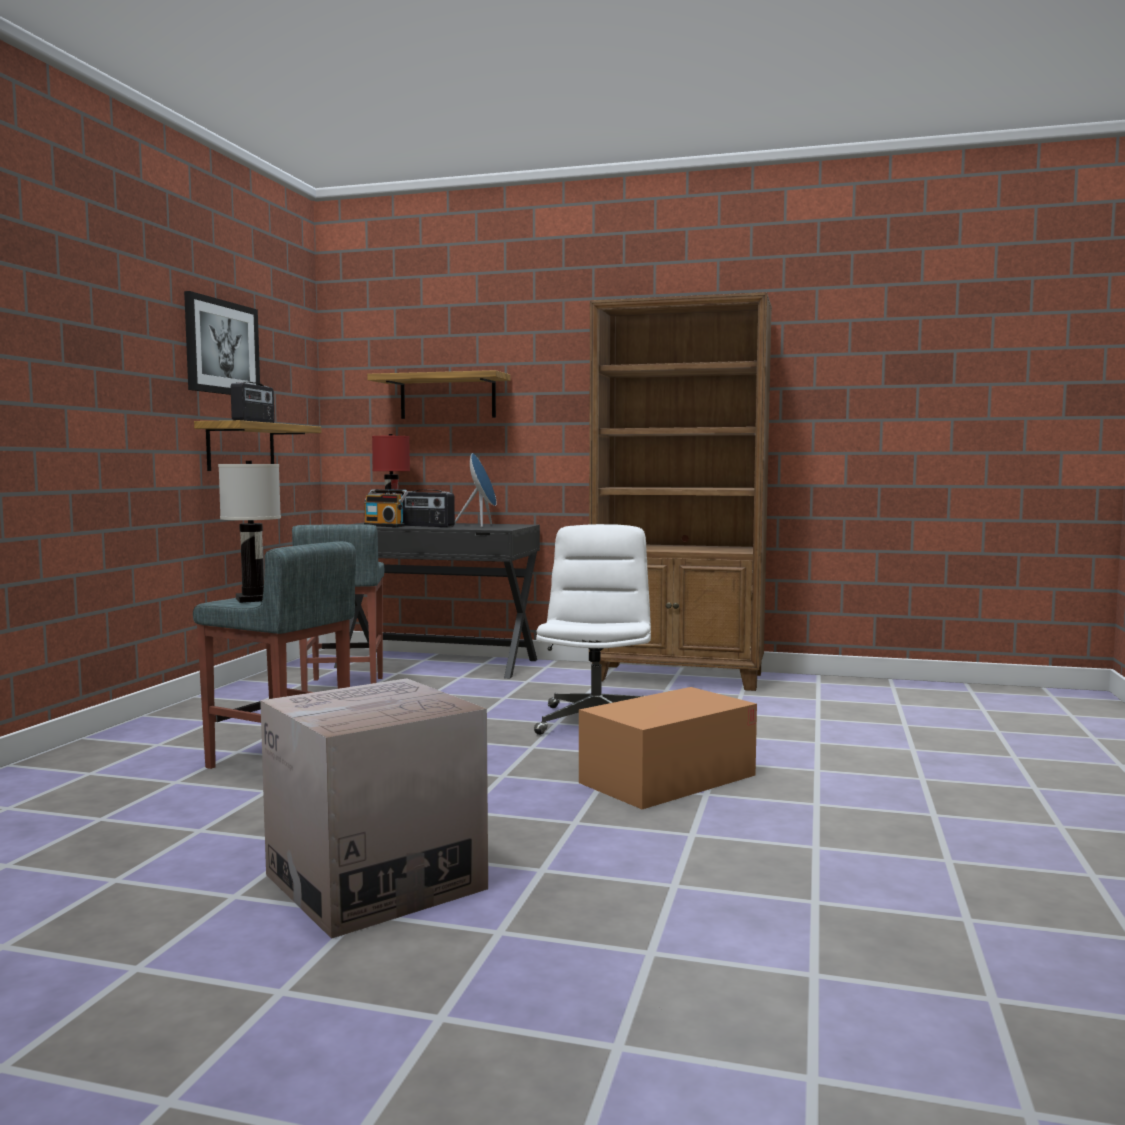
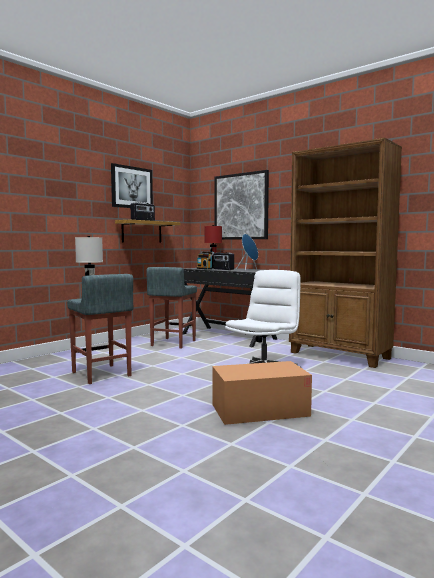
camera: 25 degrees right, 0 degrees up
(375, 881) = (59, 437): cardboard box -> none
(447, 397) = (241, 206): shelf -> picture

